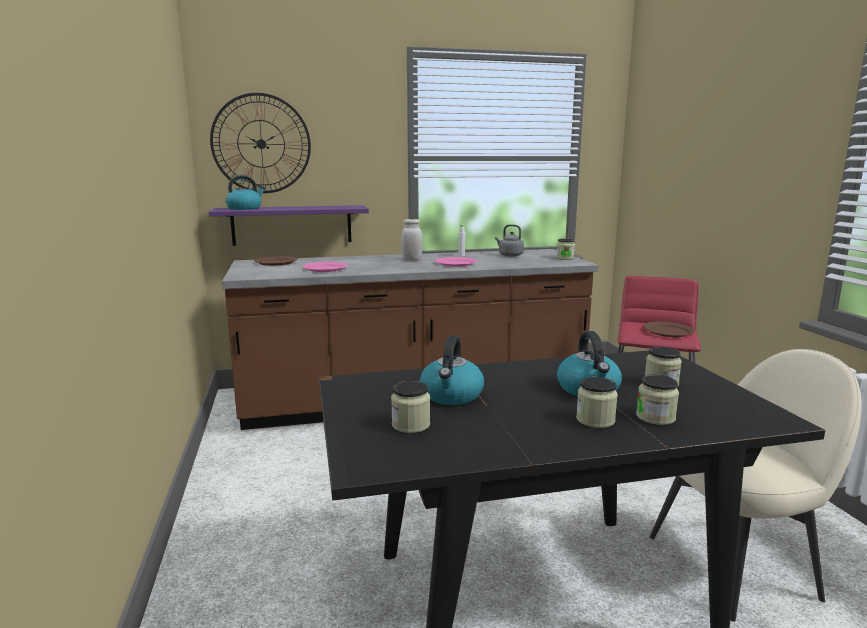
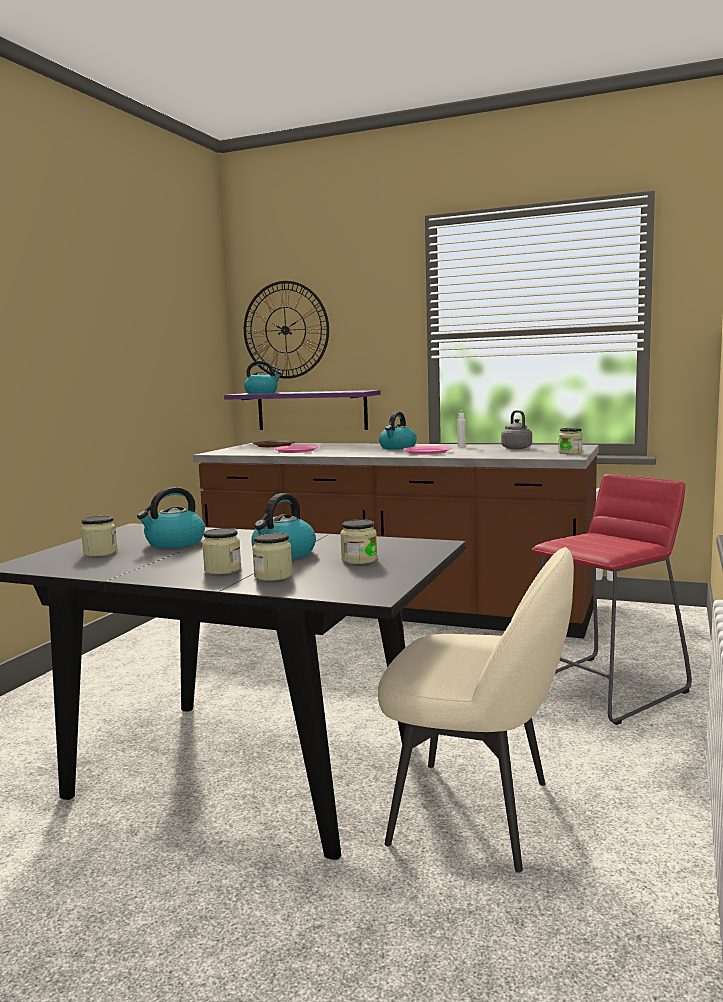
camera: 35 degrees right, 5 degrees down
(411, 259) = (397, 448): white jar -> kettle
(667, 331) = (607, 545): brown plate -> none

